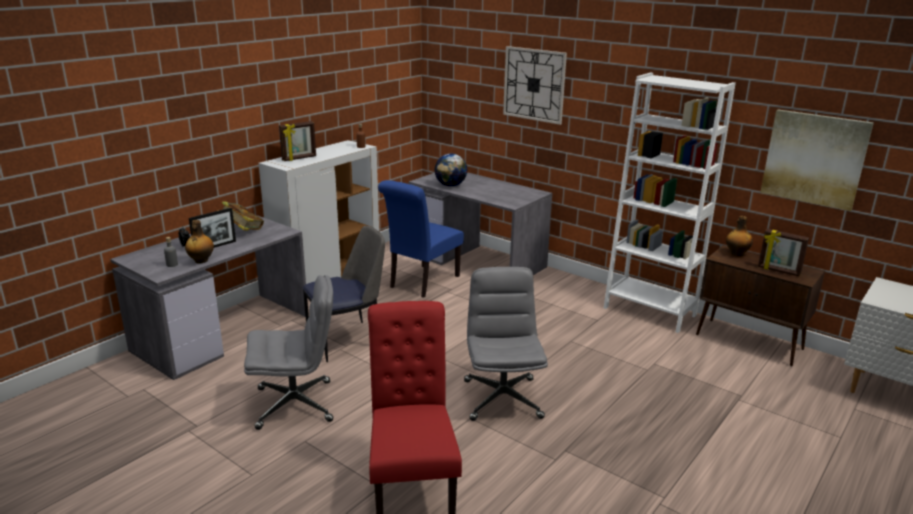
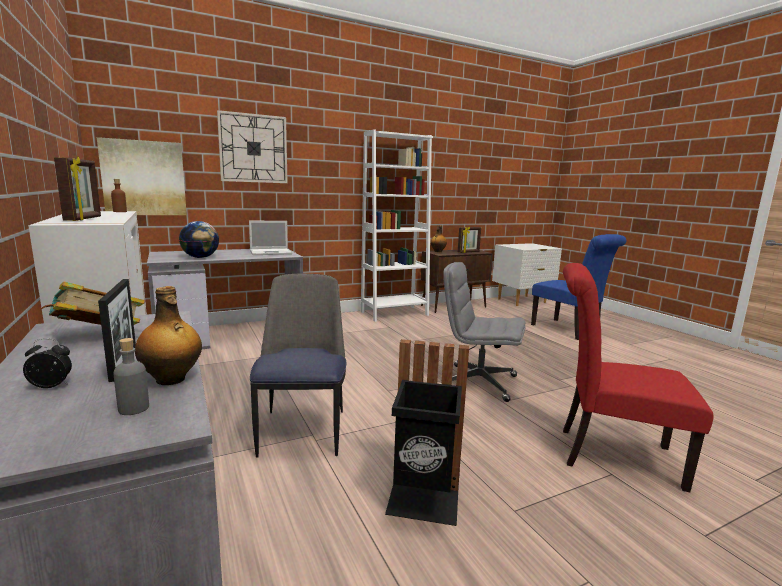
camera: 65 degrees left, 10 degrees down
(296, 404) = (423, 502): grey office chair -> black trash can
(421, 283) = (231, 364): blue chair -> blue chair (569, 330)
(514, 195) = (271, 252): none -> laptop
(814, 159) = (461, 183): picture -> picture (144, 178)

